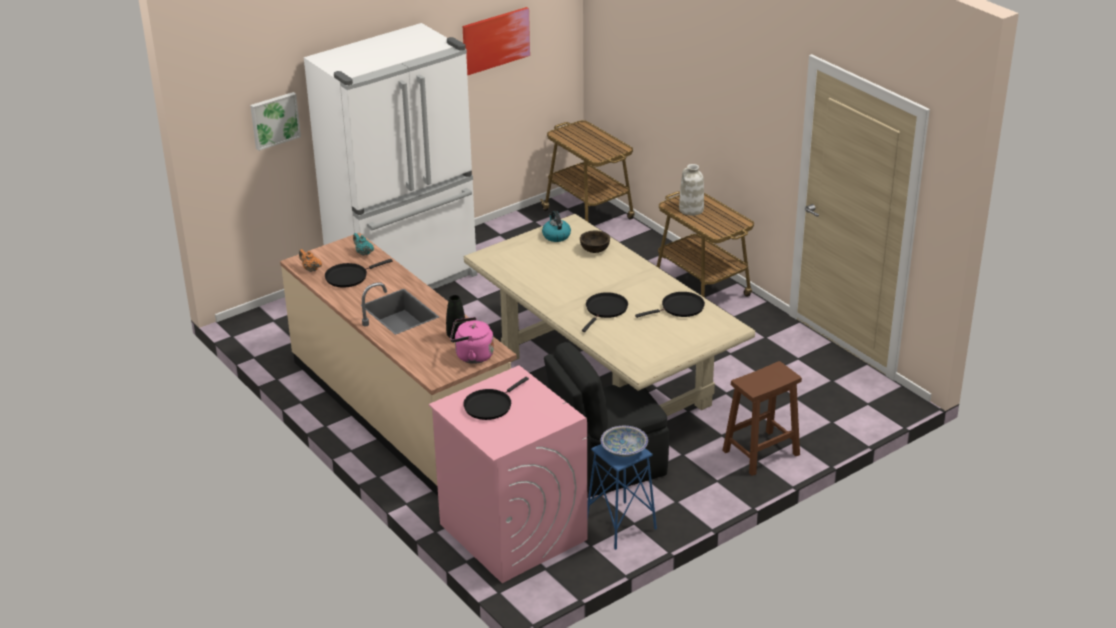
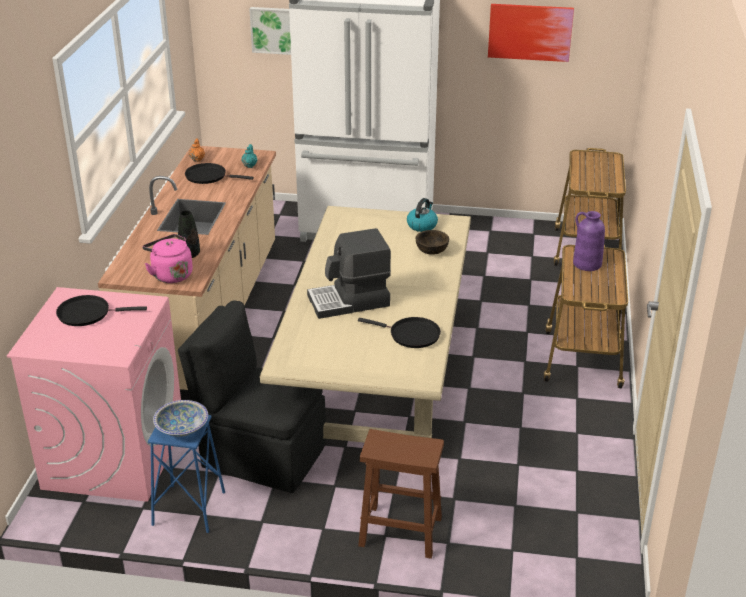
camera: 45 degrees right, 0 degrees up
(605, 310) = (349, 301): black frying pan -> coffee machine
(691, 210) = (586, 264): white vase -> purple vase

